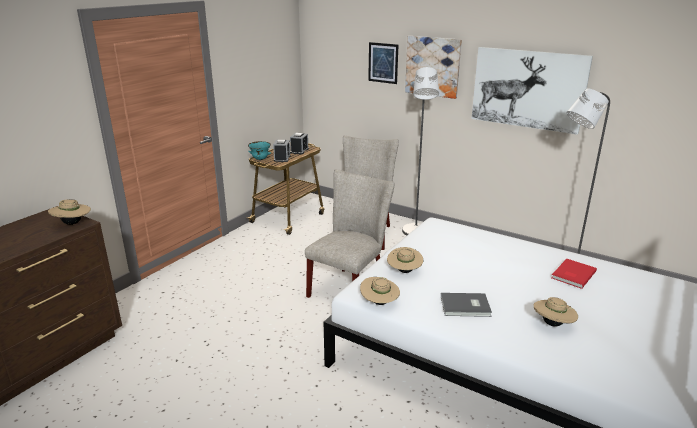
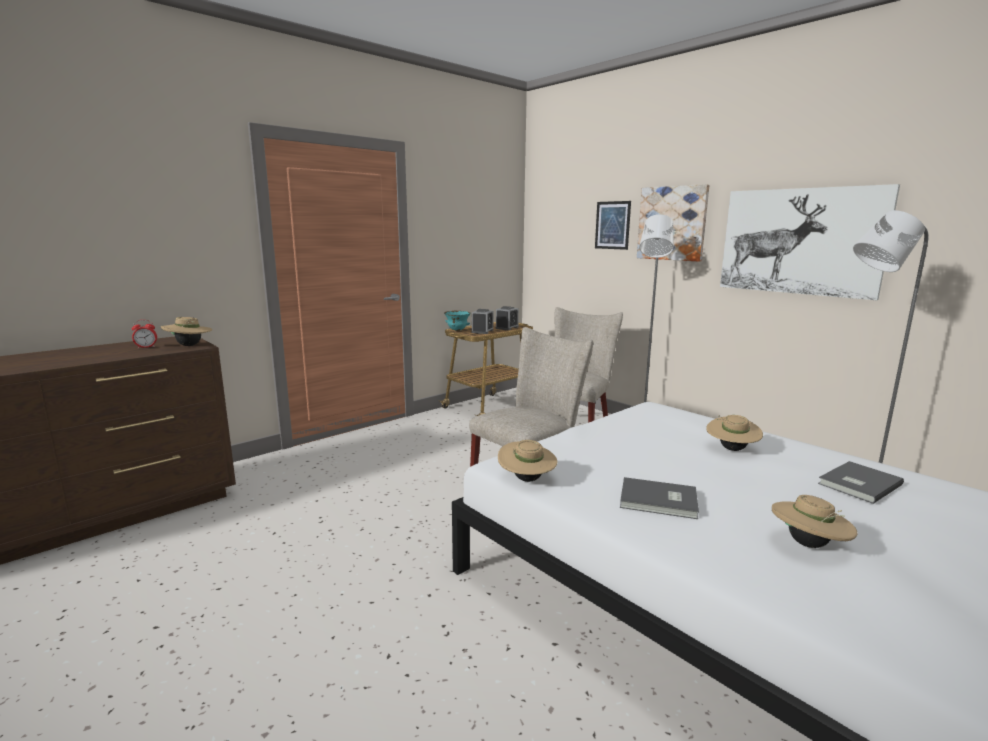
camera: 15 degrees right, 10 degrees down
(35, 230) = (146, 347): none -> alarm clock
(404, 271) = (582, 449): beige hat -> beige hat (731, 449)
(572, 274) = (857, 484): red book -> grey book

